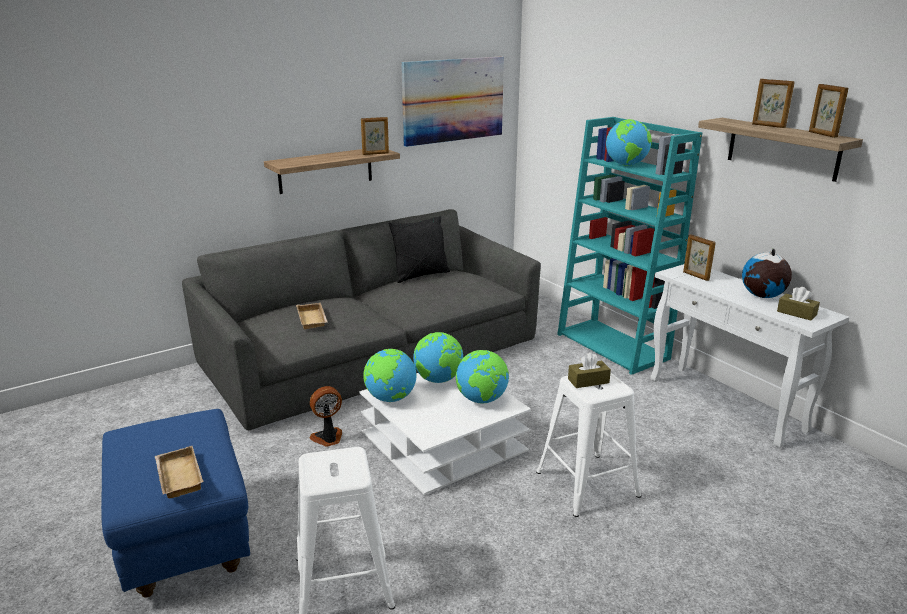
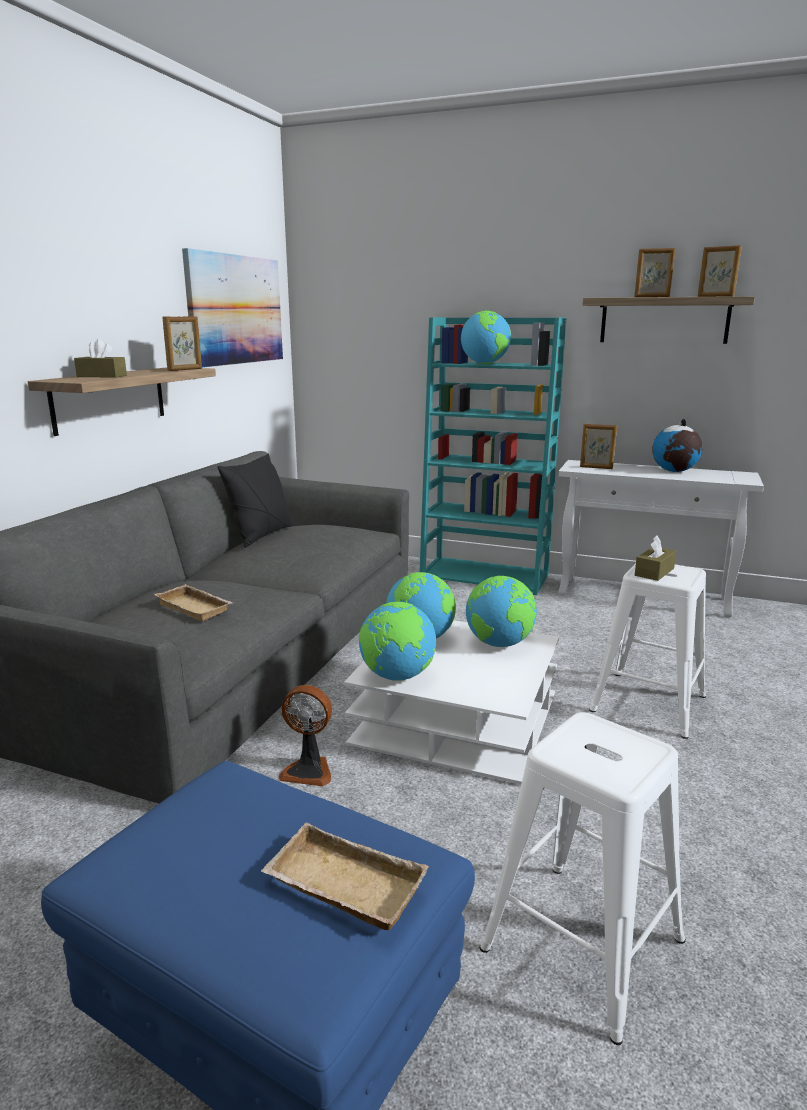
camera: 35 degrees left, 5 degrees down
(328, 438) = (309, 770): fan -> fan turned 105 degrees counterclockwise
(796, 313) = (723, 477): brown tissue box -> brown tissue box (102, 376)

